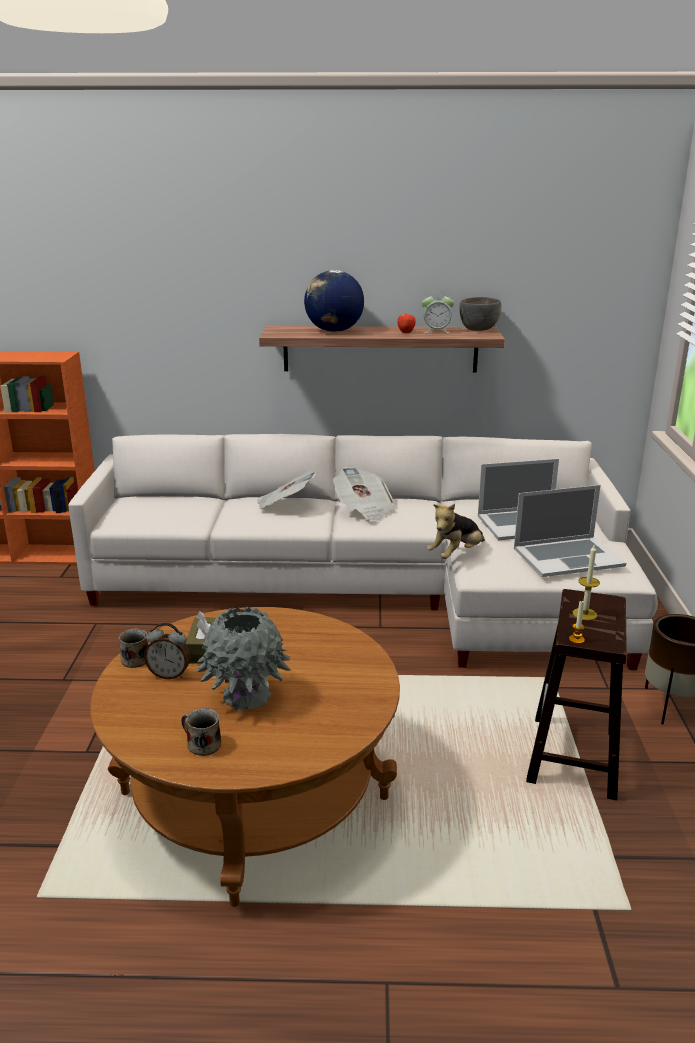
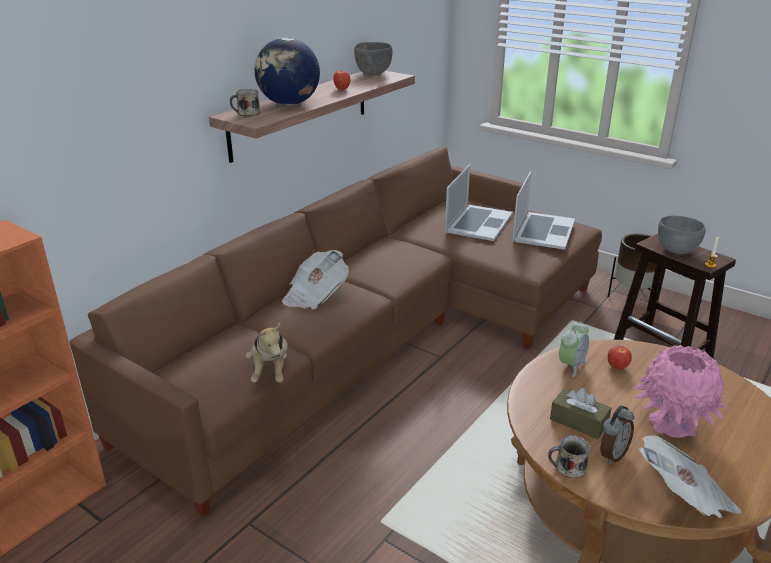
camera: 55 degrees left, 5 degrees up
(202, 744) = (737, 469): mug -> mug (247, 113)
(246, 696) = (672, 425): grey vase -> pink vase
(318, 649) = (617, 367): none -> apple
(364, 510) = (375, 266): newspaper -> newspaper (684, 498)
(378, 588) = (381, 333): white sofa -> brown sofa
(436, 331) = (356, 82): alarm clock -> alarm clock (571, 365)
(456, 554) = (495, 263): plush toy -> plush toy (271, 371)
(584, 614) = (676, 250): candle -> grey bowl

